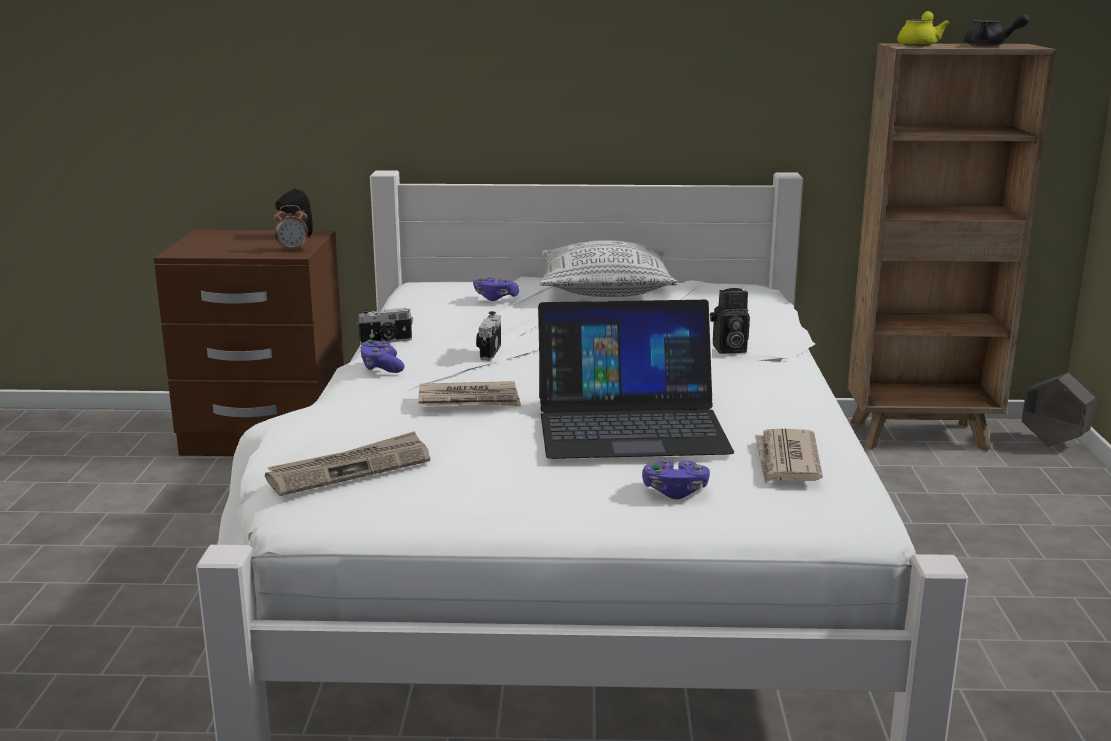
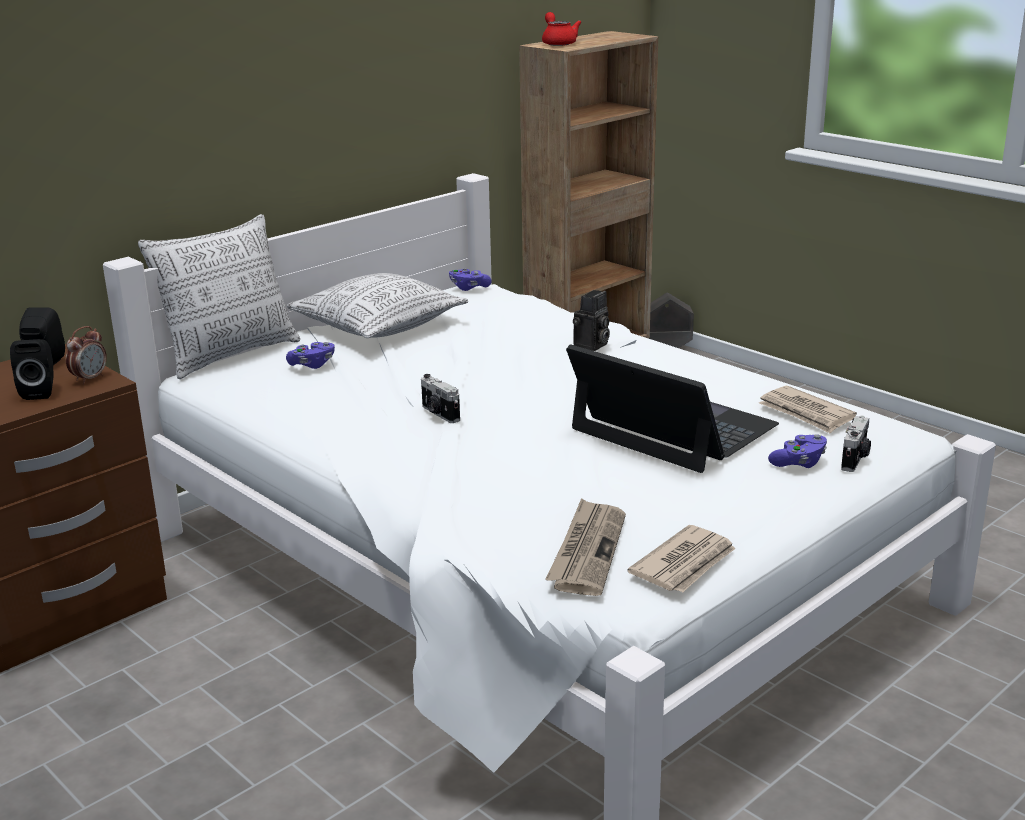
camera: 45 degrees left, 5 degrees up
(253, 249) = (40, 392): none -> black speaker
(381, 368) = (383, 463): purple game controller -> purple game controller (469, 288)
(386, 341) = (320, 440): camera -> camera (855, 459)
(469, 400) = (529, 459): newspaper -> newspaper (685, 564)
(470, 279) = (230, 355): none -> pillow
(630, 424) = (672, 428): laptop -> laptop turned 90 degrees counterclockwise
(919, 44) = (558, 43): yellow teapot -> red teapot
(990, 45) = (607, 38): grey teapot -> none

